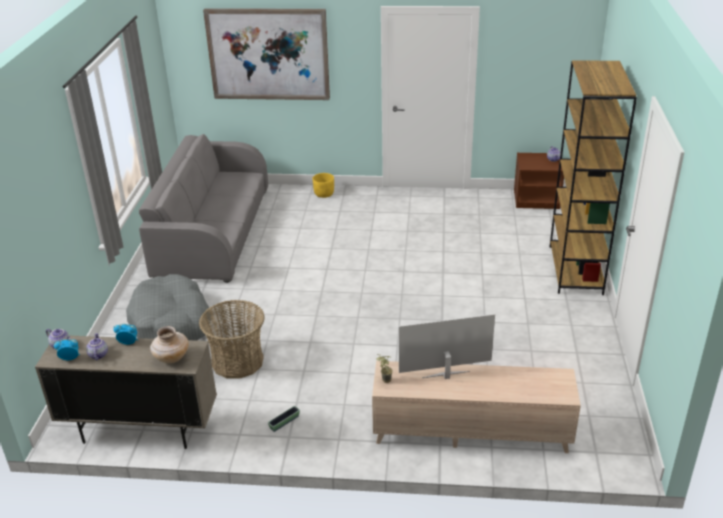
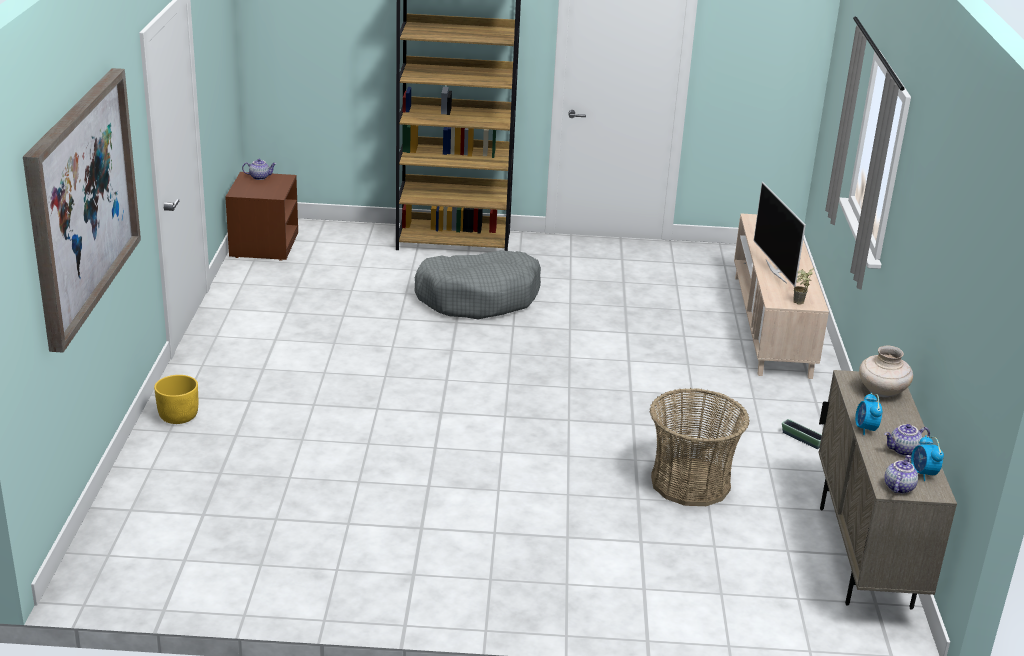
camera: 95 degrees left, 5 degrees down
(172, 322) = (603, 557): grey dog bed -> grey dog bed (479, 298)
(213, 232) = (295, 539): grey sofa -> none

